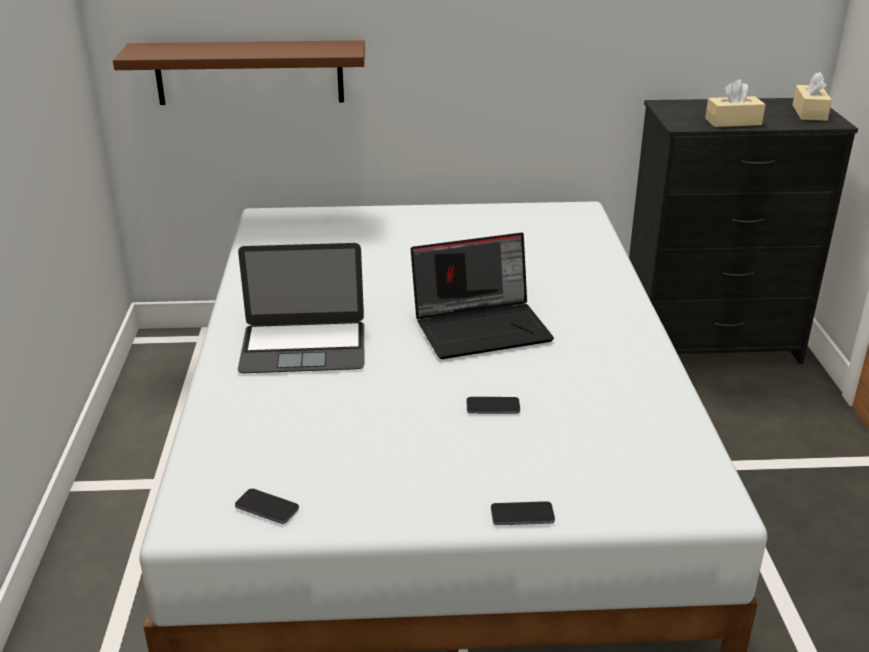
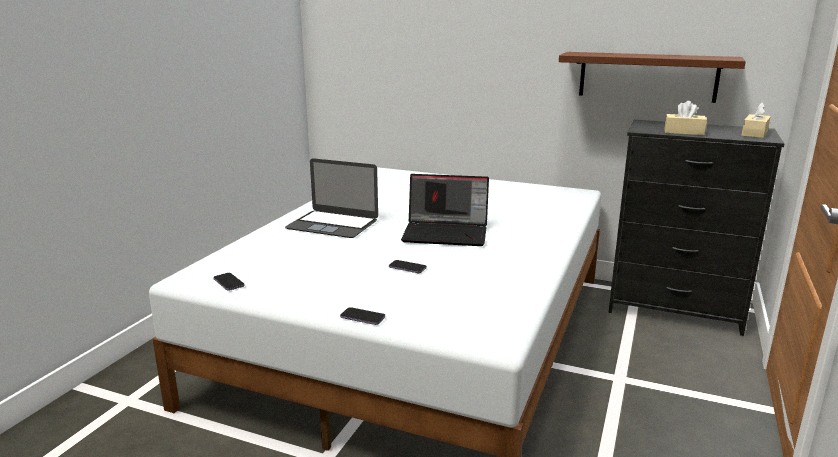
camera: 25 degrees right, 10 degrees down
(249, 72) = (385, 84): brown shelf -> brown shelf (647, 76)

